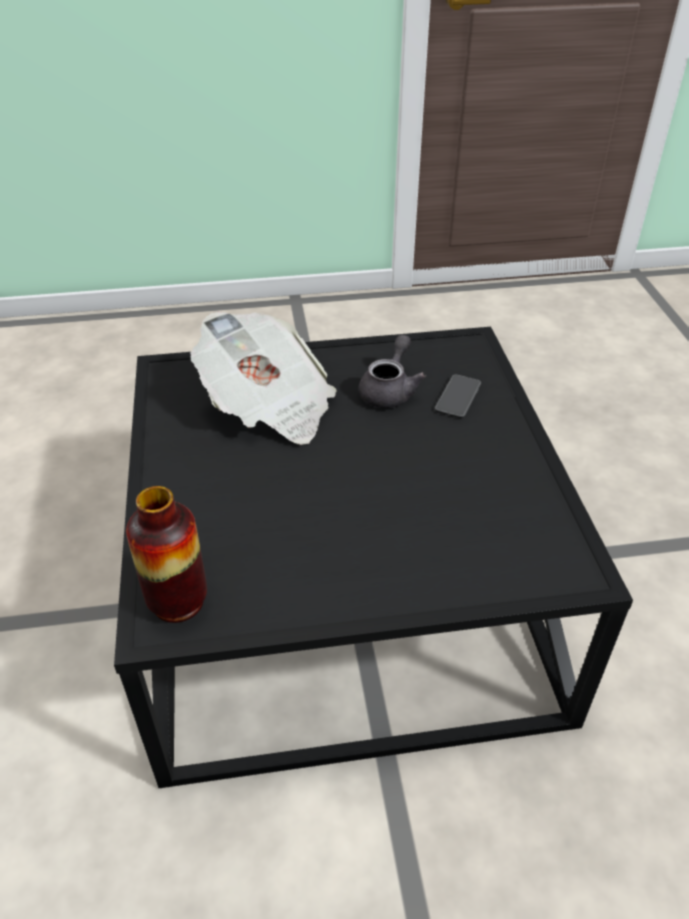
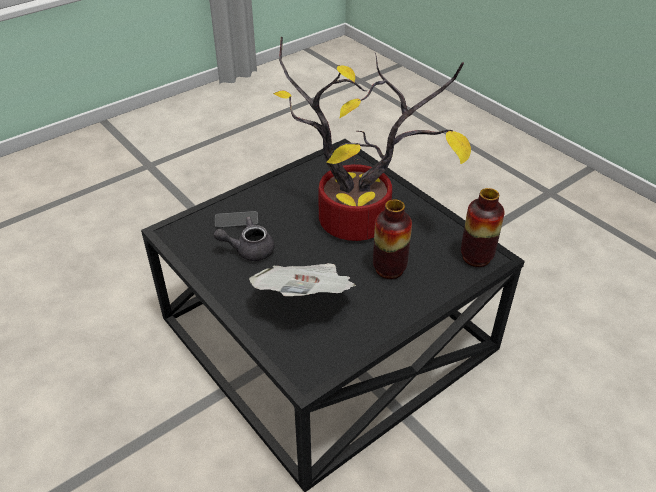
camera: 120 degrees left, 0 degrees up
(247, 495) = (389, 269): none -> vase
(375, 514) = (360, 218): none -> potted plant

